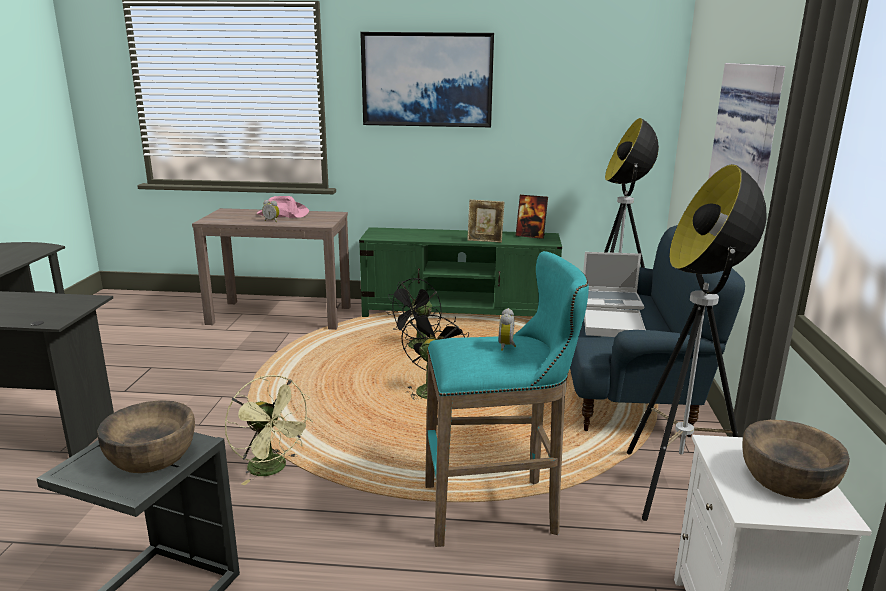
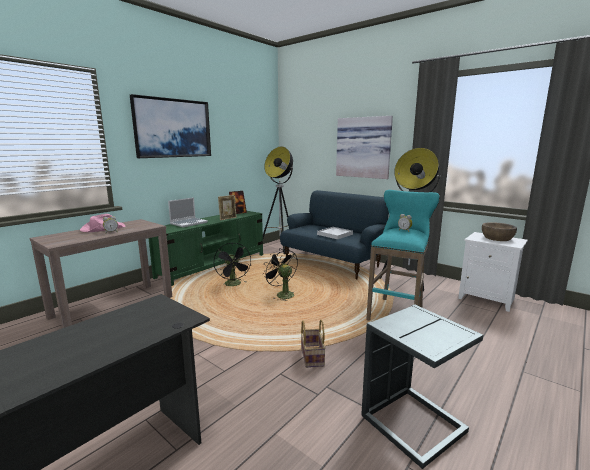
camera: 55 degrees left, 5 degrees down
(151, 455) = (424, 323): brown bowl -> none
(273, 469) = (311, 356): green fan -> basket
(612, 301) = (310, 228): laptop -> laptop (189, 223)

